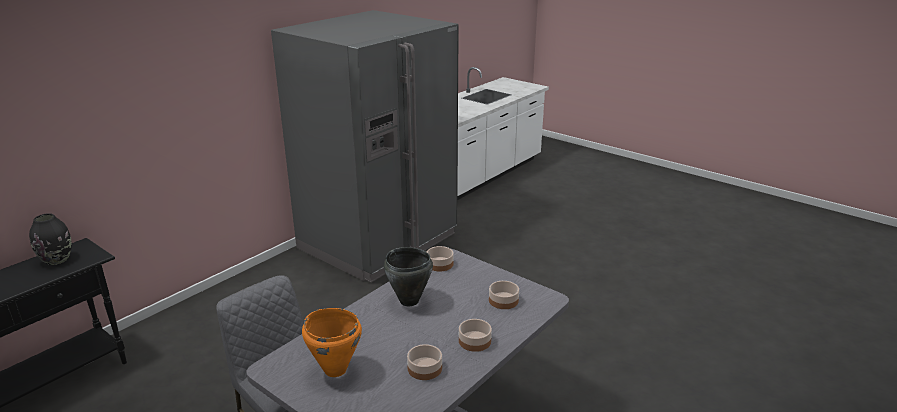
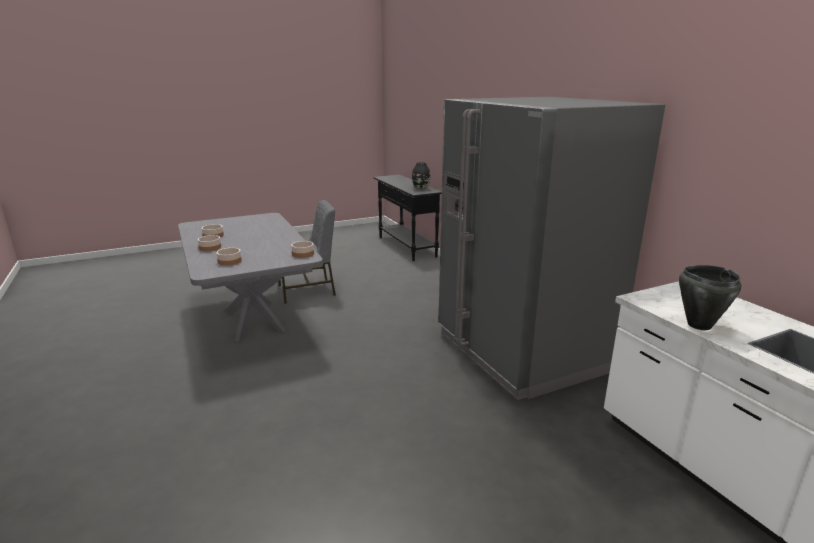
camera: 115 degrees right, 5 degrees down
(335, 369) = (247, 223): orange cooking pot -> none
(409, 301) = (275, 241): black cooking pot -> black cooking pot (698, 325)

